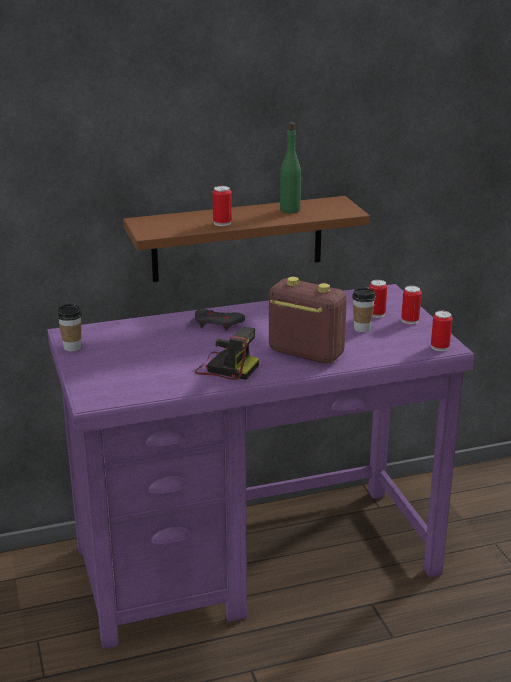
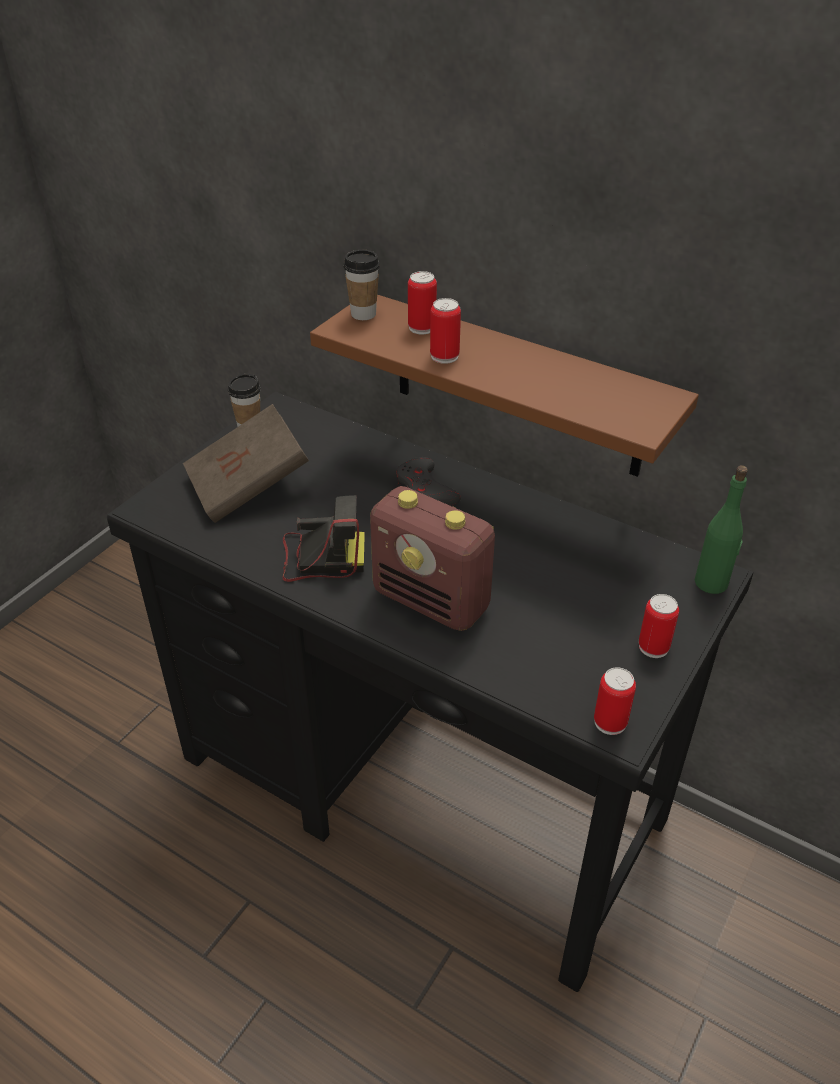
camera: 50 degrees right, 15 degrees up
(128, 366) = (248, 487): none -> brown book
(225, 368) = (320, 558): camera -> camera turned 75 degrees counterclockwise
(256, 559) = (422, 786): purple desk -> black desk
(290, 210) = (568, 379): green bottle -> green bottle (711, 583)
(305, 353) = (432, 601): radio -> radio turned 135 degrees clockwise
(362, 328) = (567, 613): cup -> cup (363, 314)
(376, 314) = (629, 604): can -> can (422, 327)

